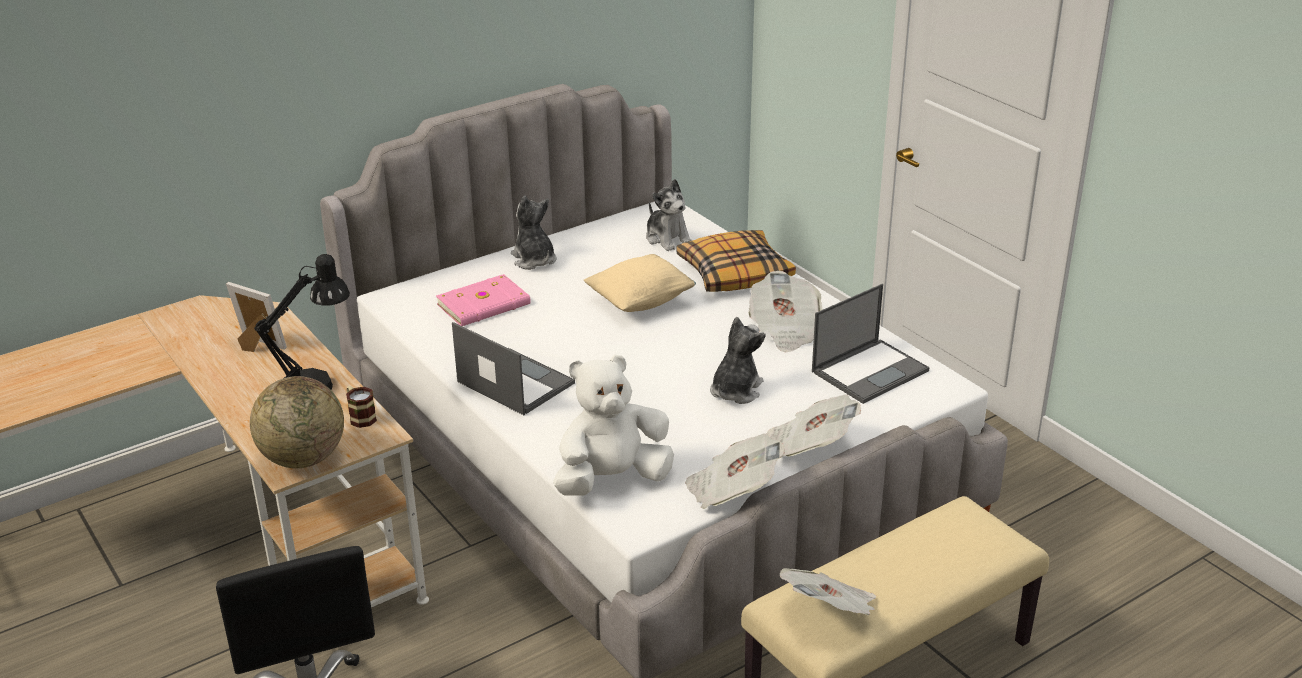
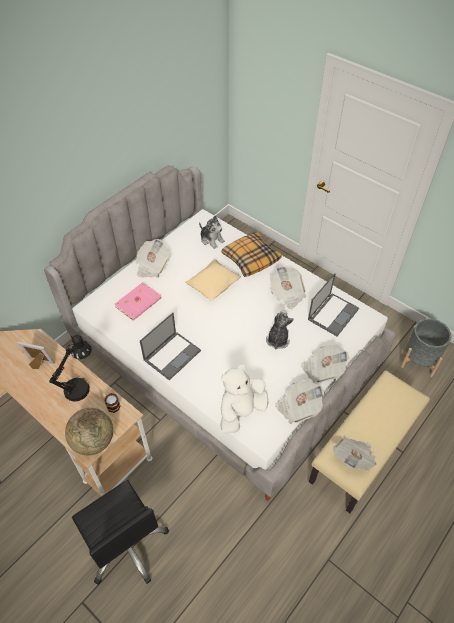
camera: 15 degrees left, 20 degrees up
(514, 382) = (172, 355): laptop -> laptop turned 105 degrees clockwise
(534, 260) = (152, 266): plush toy -> newspaper
(1081, 541) = (419, 360): none -> grey planter

